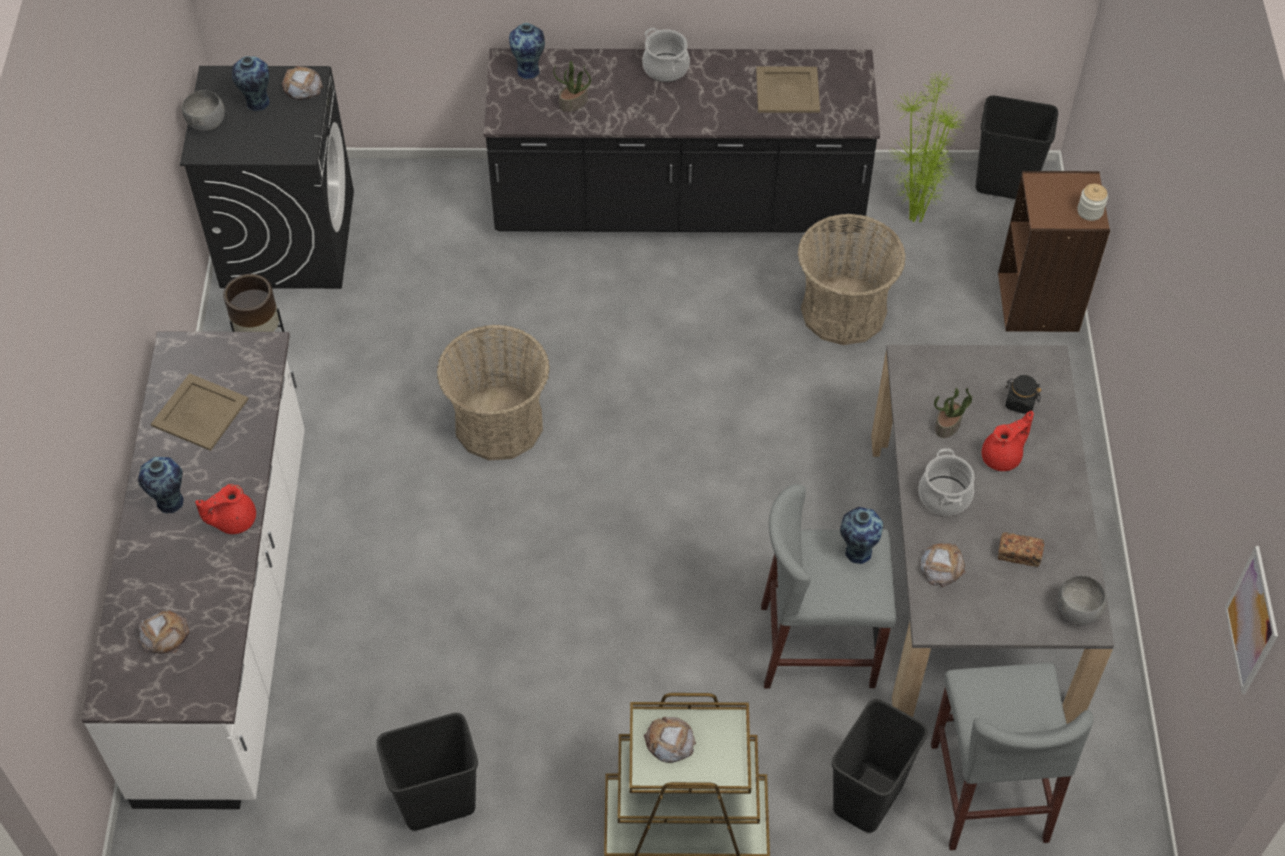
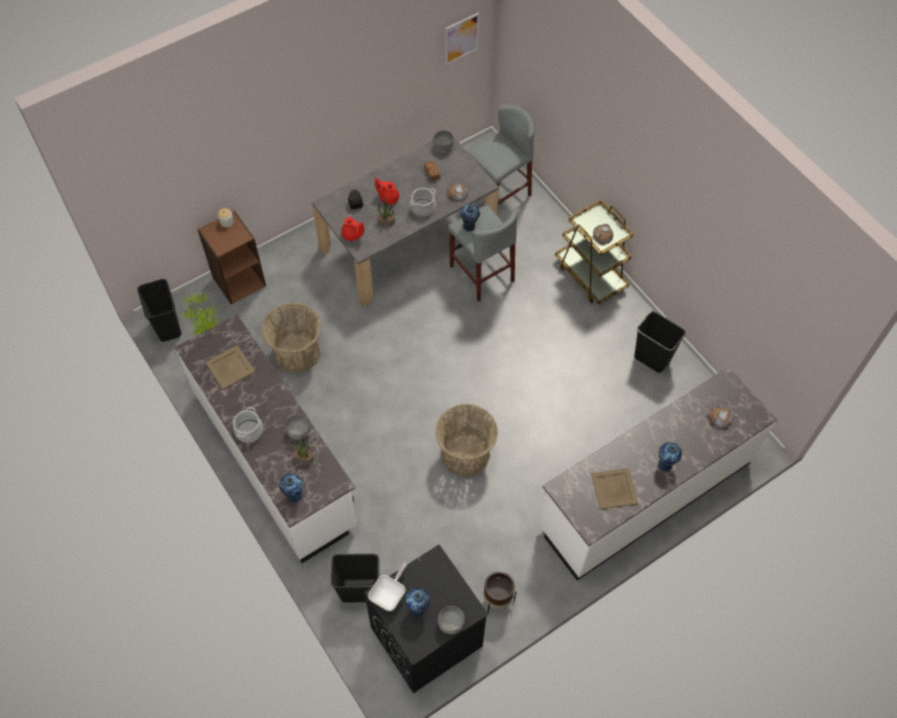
camera: 125 degrees left, 5 degrees up
(233, 520) = (651, 432): red teapot -> red teapot (352, 235)
(302, 87) = (390, 594): bread -> frying pan
(619, 116) = (299, 431): none -> grey bowl
(678, 207) = (275, 459): black counter -> white counter
(868, 798) = (531, 227): black trash can -> black trash can (359, 590)

